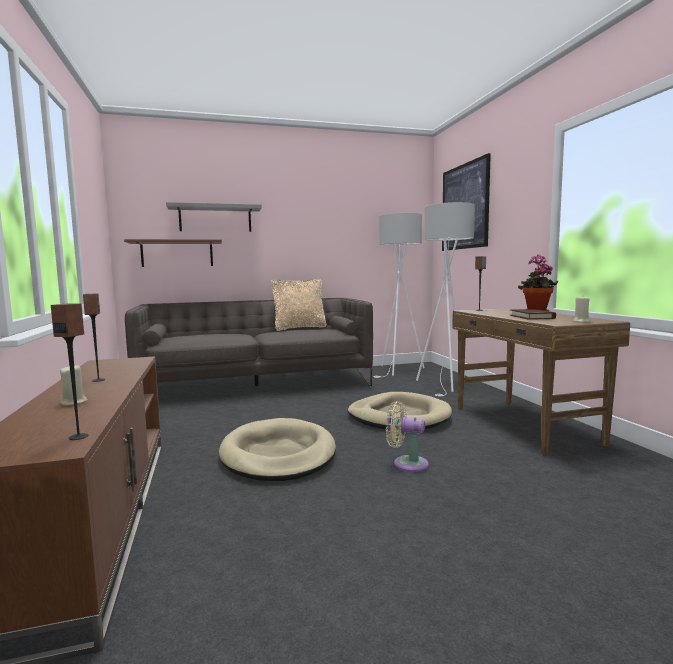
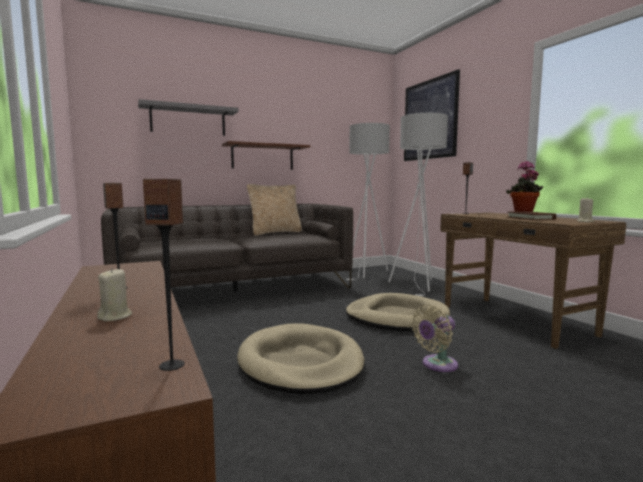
camera: 10 degrees left, 0 degrees up
(177, 254) = (147, 155): brown shelf -> brown shelf (262, 157)
(406, 464) = (437, 365): beige fan -> beige fan turned 45 degrees counterclockwise

